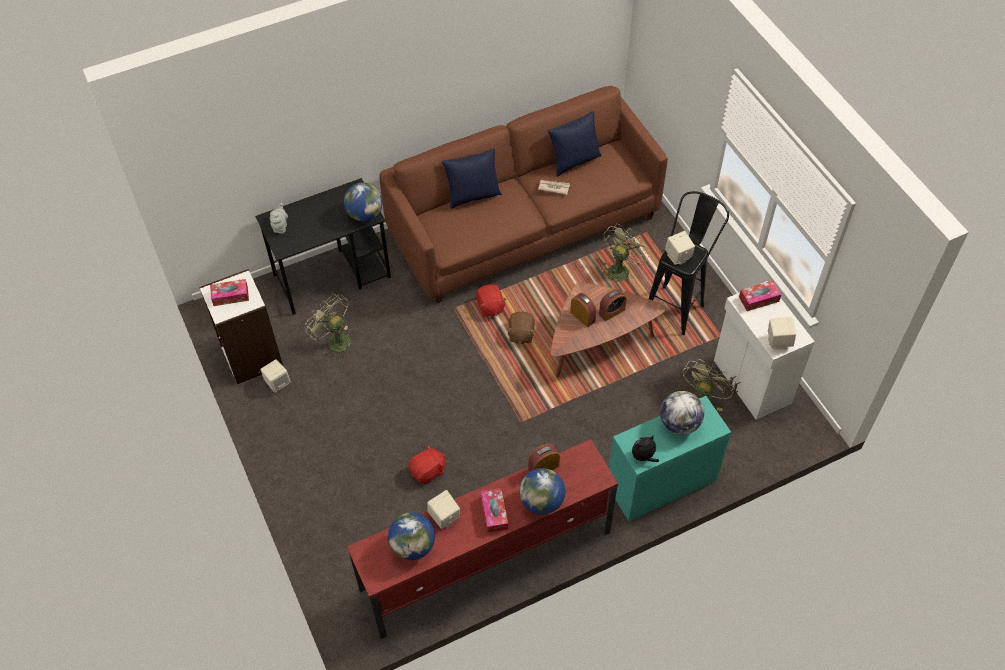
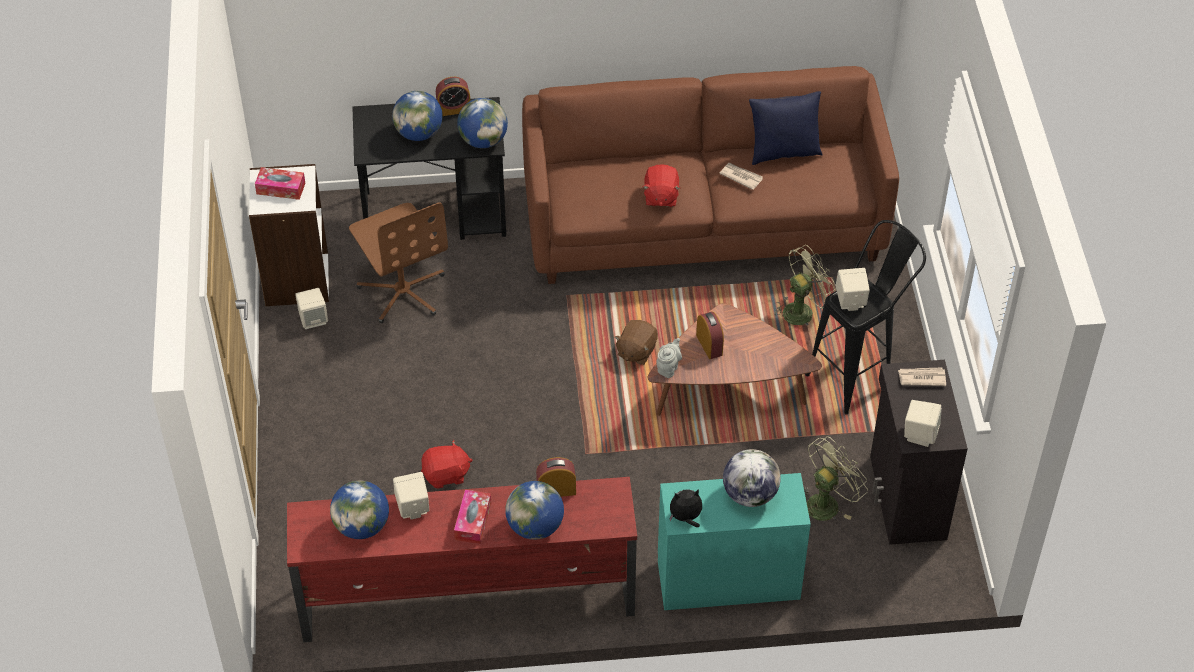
camera: 20 degrees right, 5 degrees down
(280, 226) = (376, 127): grey teapot -> grey teapot (668, 368)
(314, 222) = (419, 133): none -> globe
(334, 341) = (403, 291): green fan -> brown office chair
(473, 196) = (634, 159): blue pillow -> none
(490, 307) = (613, 308): red plush toy -> red plush toy (660, 197)
(612, 312) = (749, 350): alarm clock -> alarm clock (453, 109)
(751, 383) = (906, 498): white cabinet -> black cabinet
(759, 299) = (921, 378): tissue box -> newspaper

